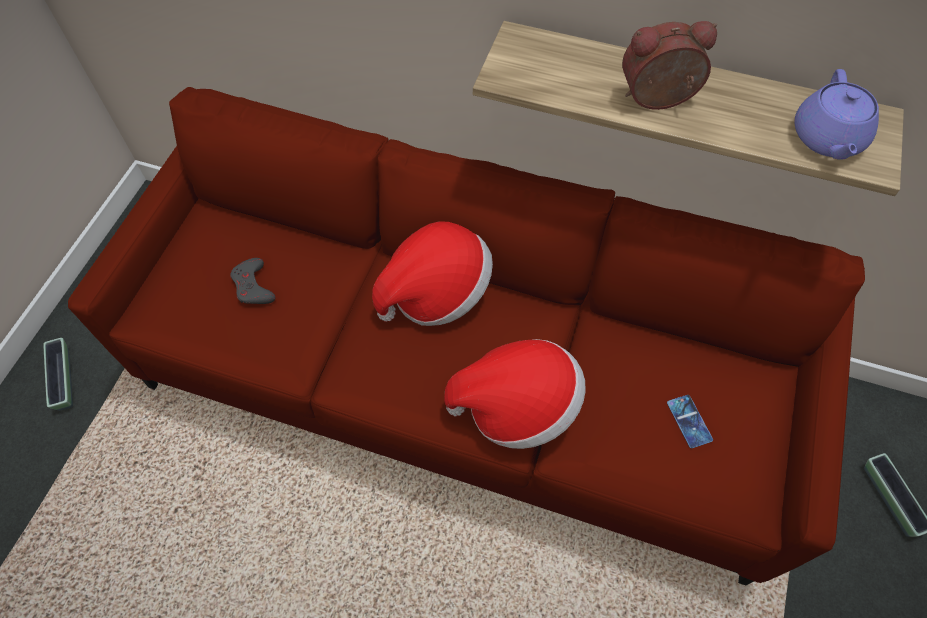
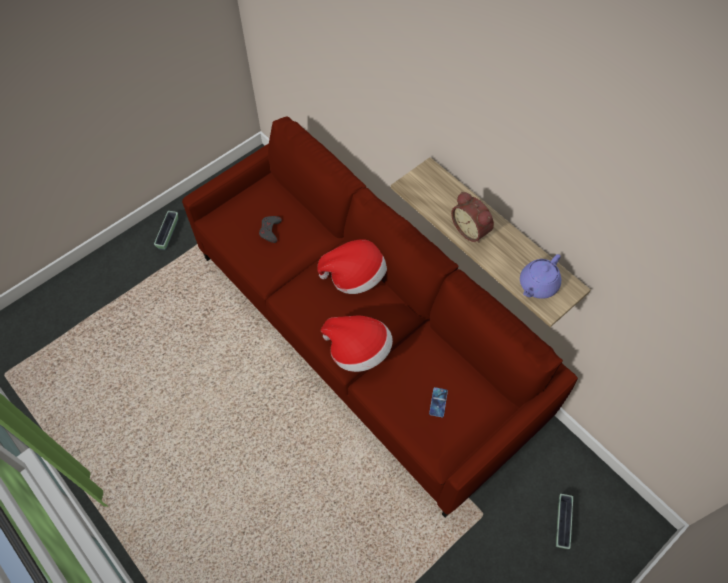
camera: 30 degrees right, 0 degrees up
(658, 100) = (471, 229): alarm clock -> alarm clock turned 150 degrees counterclockwise

